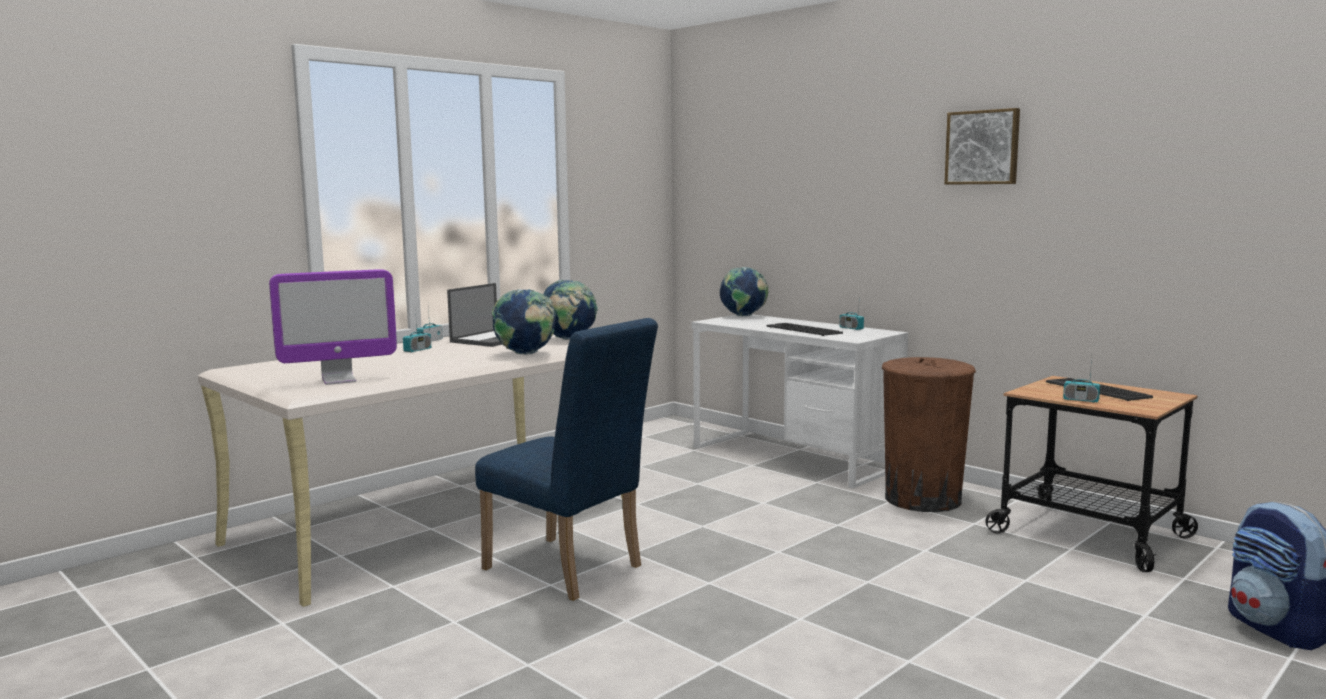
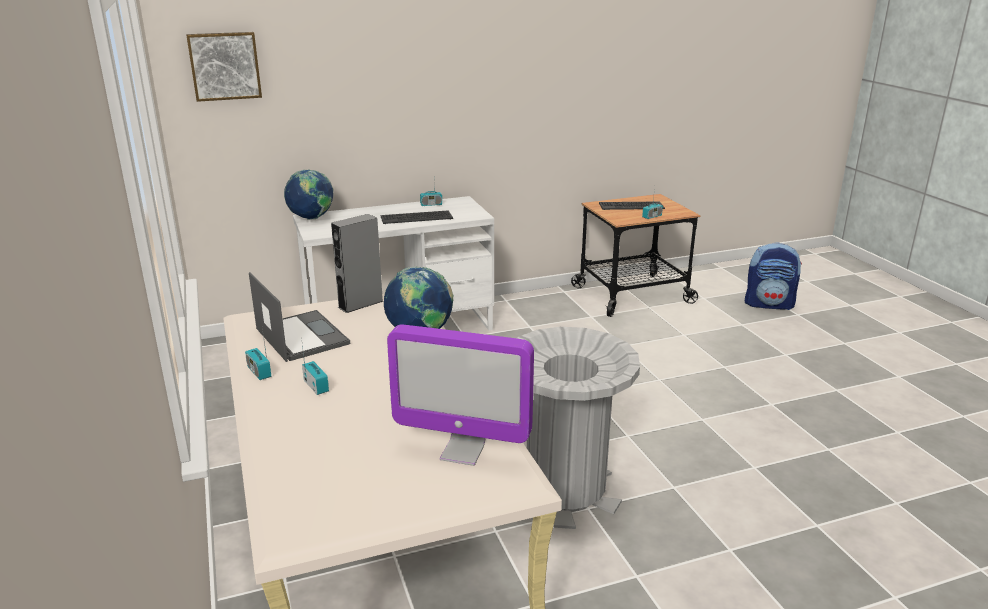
camera: 65 degrees left, 15 degrees up
(339, 380) = (463, 451): monitor -> monitor turned 105 degrees clockwise
(568, 340) = (360, 304): globe -> grey speaker
(570, 570) = (565, 492): blue chair -> grey trash can
(923, 499) = (536, 315): brown trash can -> none
(983, 147) = (521, 42): picture -> picture (224, 66)

